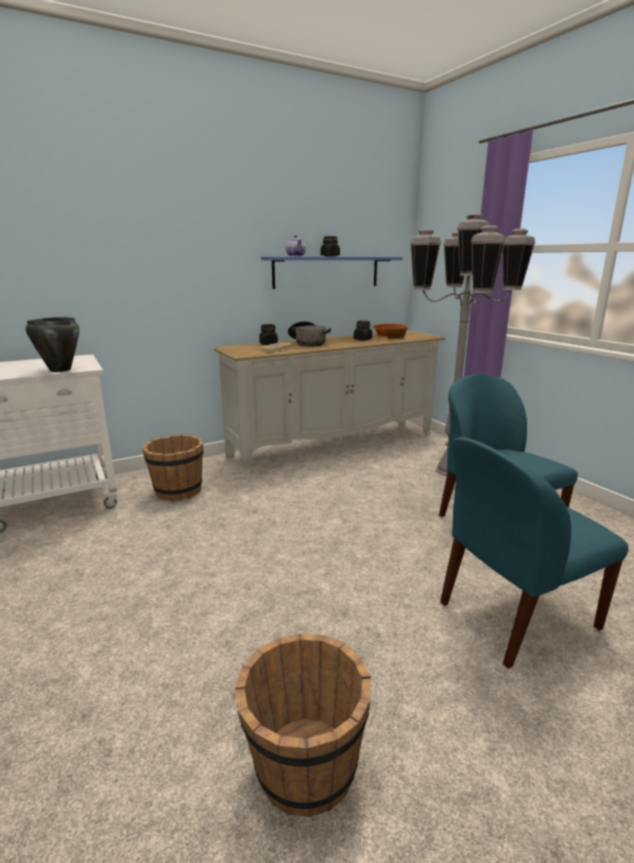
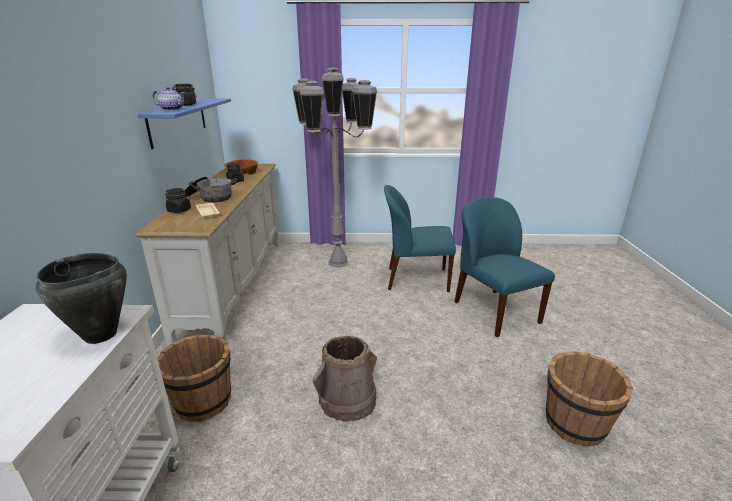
camera: 60 degrees left, 5 degrees up
(223, 551) = (347, 400): none -> brown bucket
(514, 616) = (494, 311): blue chair -> blue chair turned 150 degrees clockwise

